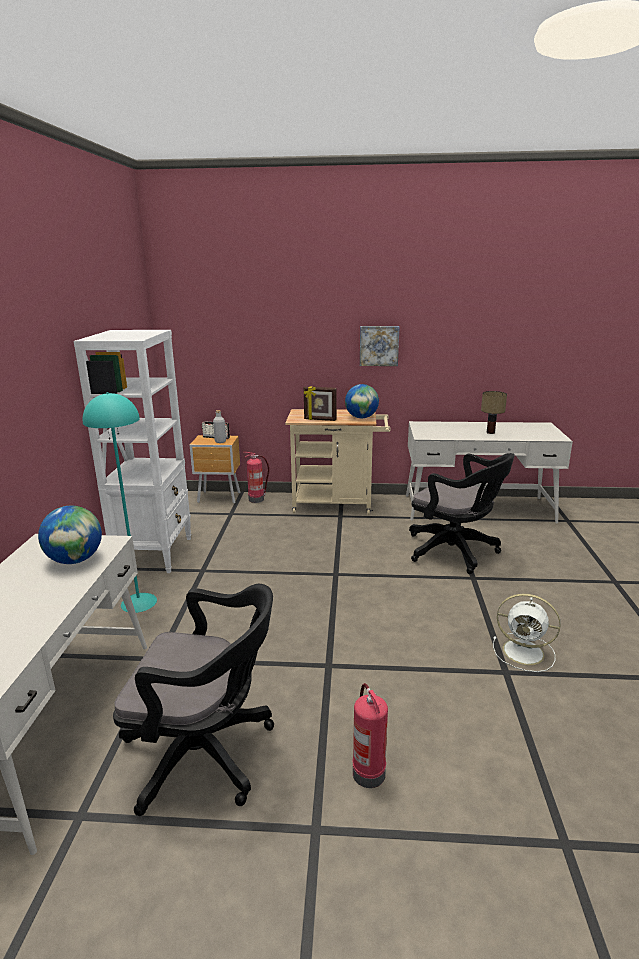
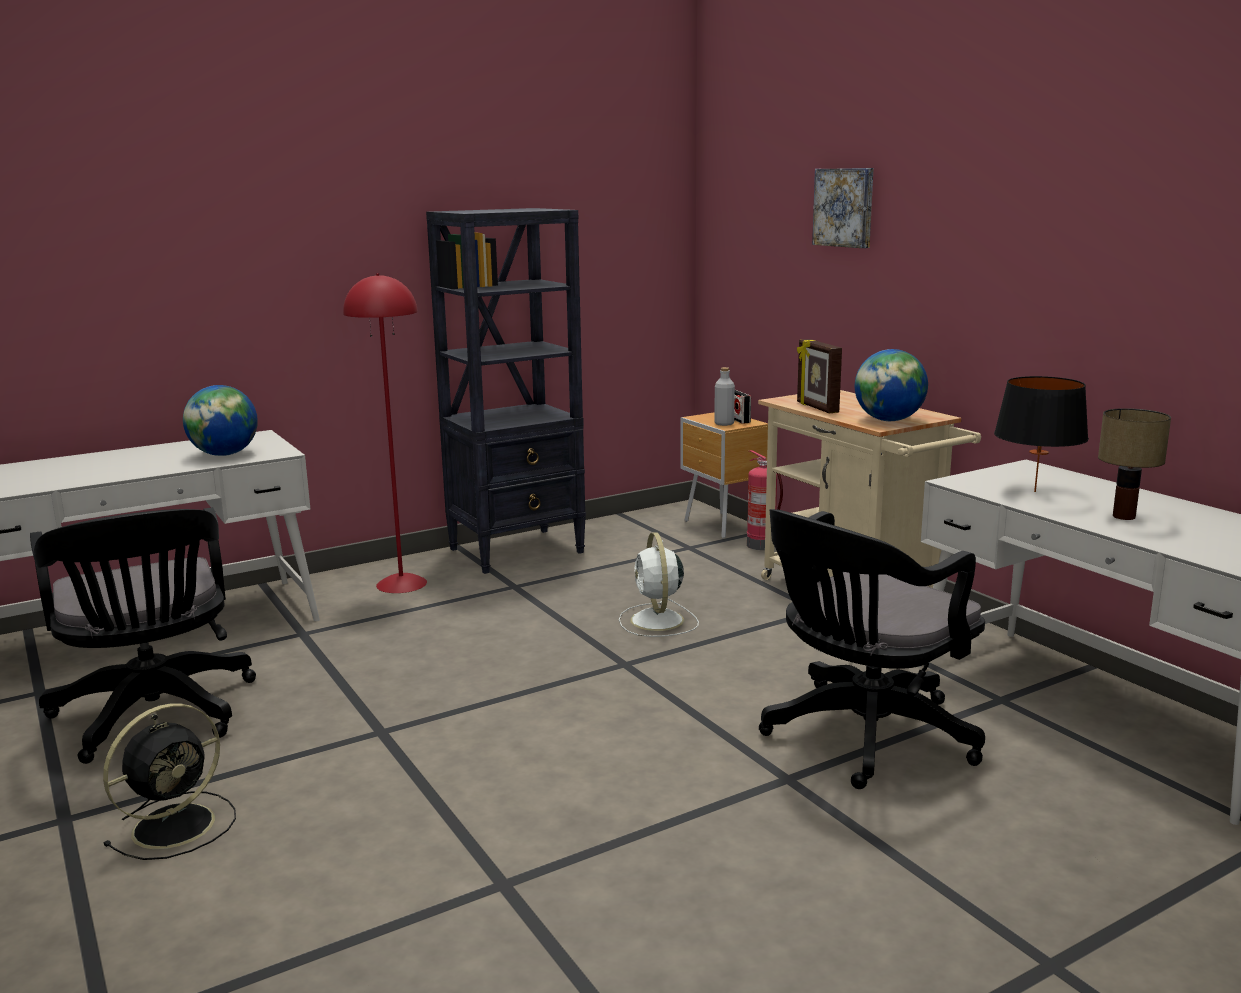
camera: 55 degrees right, 5 degrees down
(138, 602) = (401, 583): turquoise floor lamp -> red floor lamp
(155, 553) = (518, 550): white bookcase -> black bookcase
(367, 772) = (177, 824): fire extinguisher -> black fan
(379, 345) = (984, 277): picture -> picture (845, 207)
(449, 432) = (1035, 491): none -> black table lamp
(455, 552) = (862, 738): black office chair -> black office chair turned 45 degrees clockwise
(525, 652) = (586, 892): white fan -> white fan (657, 621)

